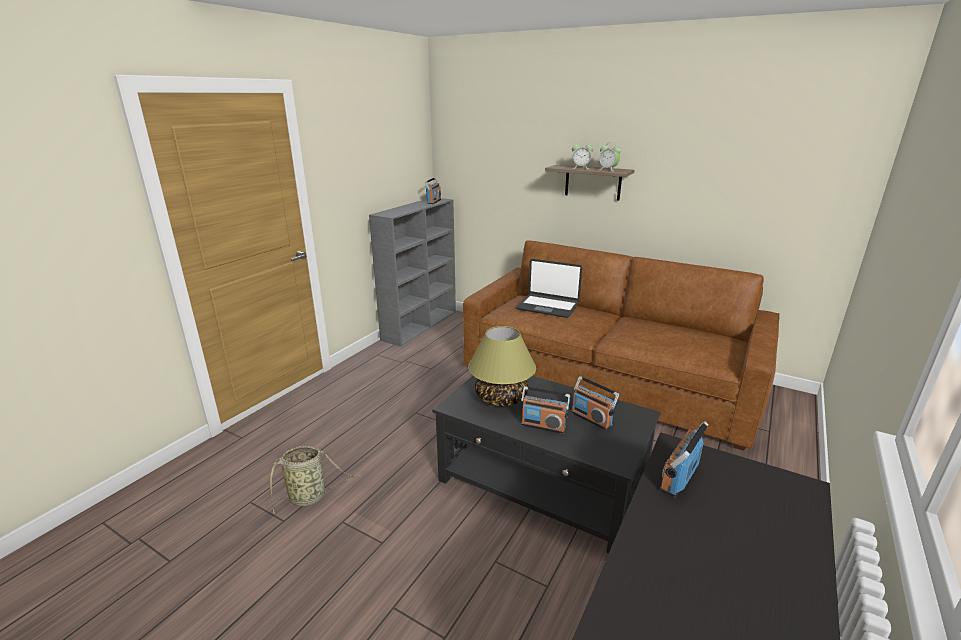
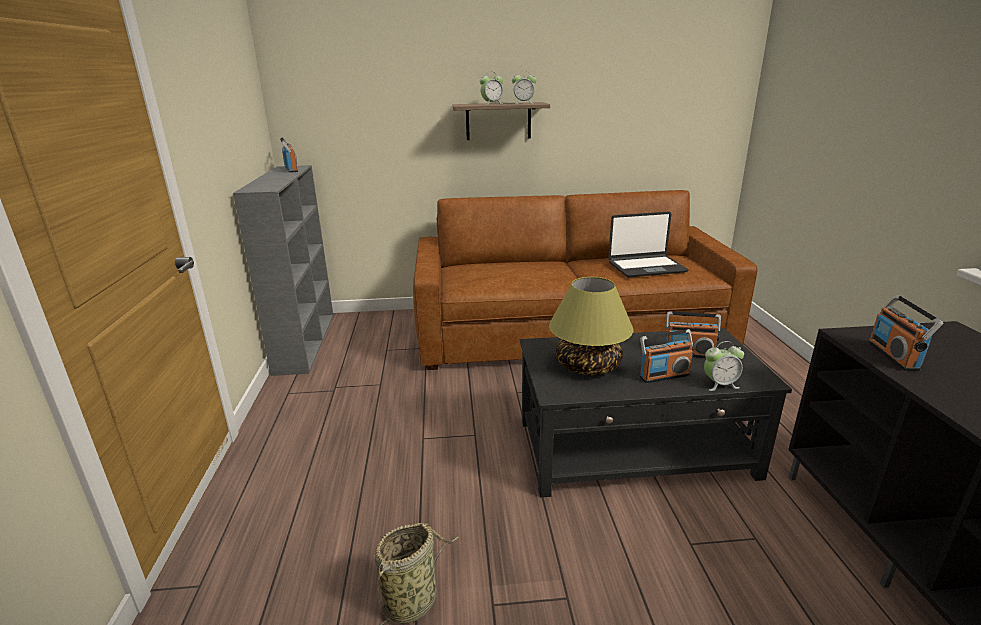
camera: 35 degrees left, 0 degrees up
(548, 306) = (500, 268): laptop -> laptop (646, 267)
(574, 449) = (719, 384): none -> alarm clock

